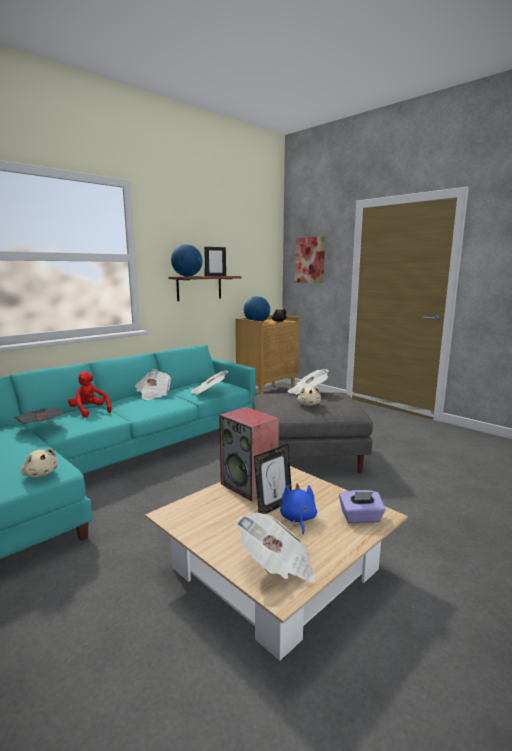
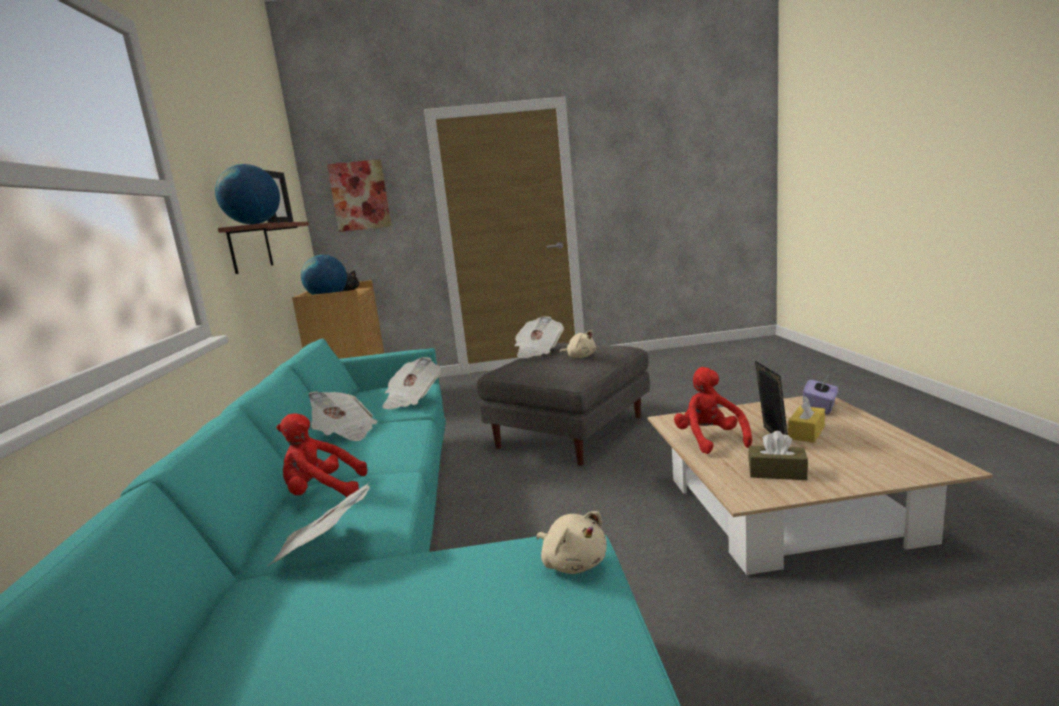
camera: 50 degrees left, 0 degrees up
(40, 474) = (573, 562): beige plush toy -> beige plush toy turned 60 degrees clockwise
(213, 519) = (777, 472): none -> brown tissue box
(250, 486) = (710, 440): speaker -> red plush toy
(277, 565) = (895, 458): newspaper -> none
(298, 519) = (806, 432): blue plush toy -> yellow tissue box

